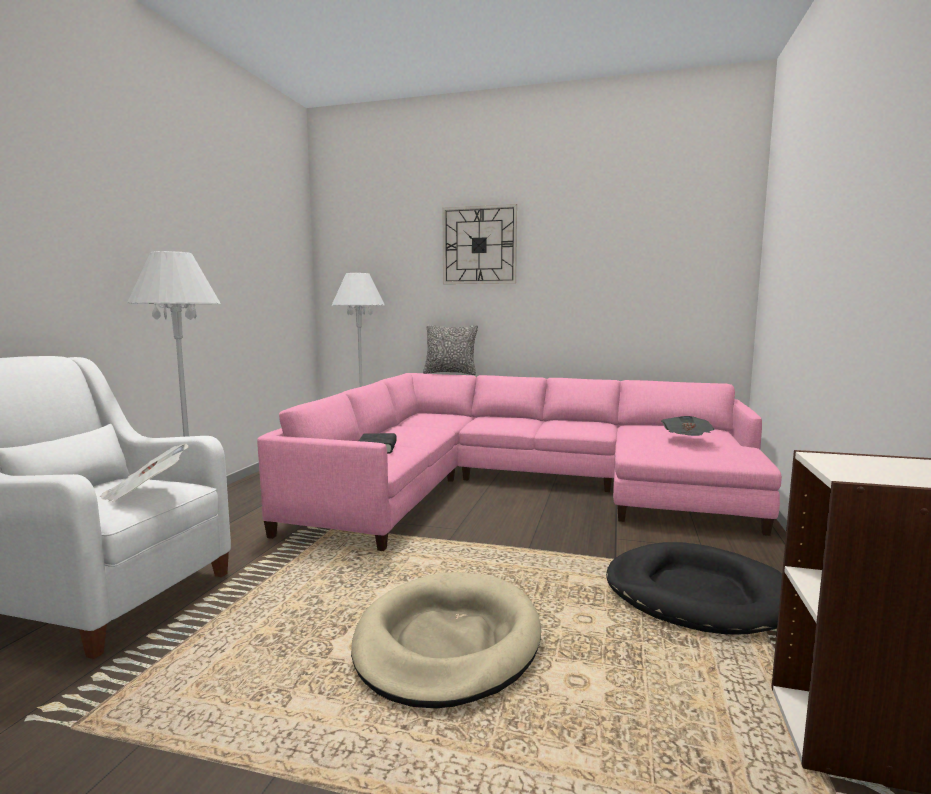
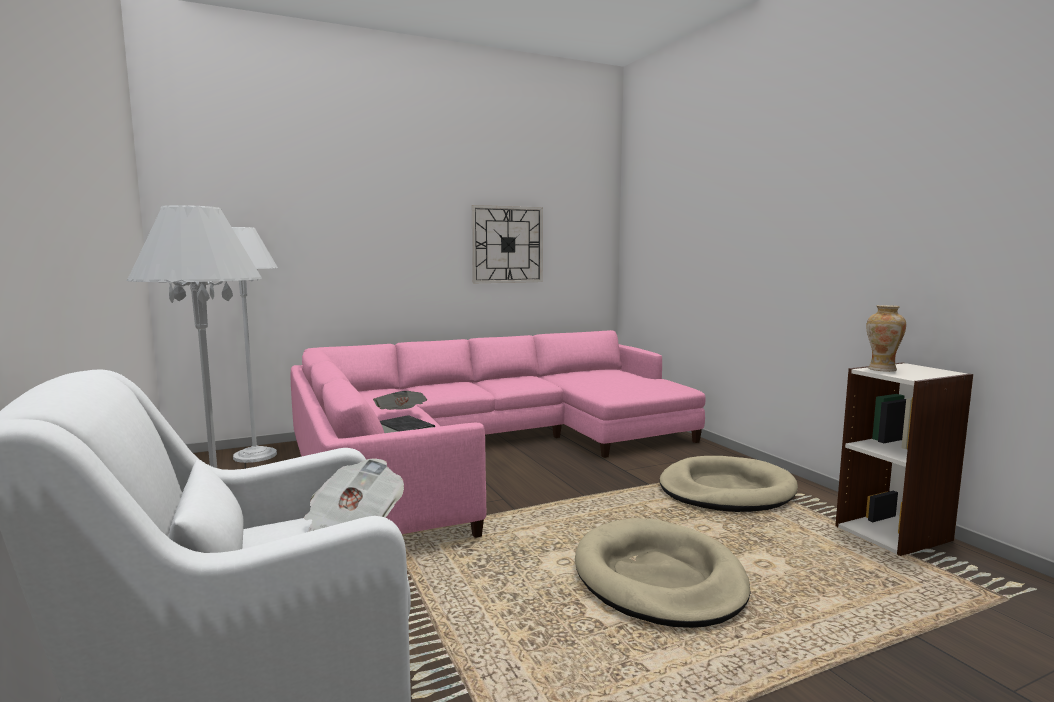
camera: 40 degrees left, 0 degrees up
(450, 373) = (361, 344): pillow -> none
(479, 245) = (381, 200): wall clock -> wall clock (507, 244)
(687, 440) = (622, 380): newspaper -> newspaper (401, 415)
(696, 594) = (726, 490): black dog bed -> beige dog bed
(846, 460) = (882, 369): none -> vase

